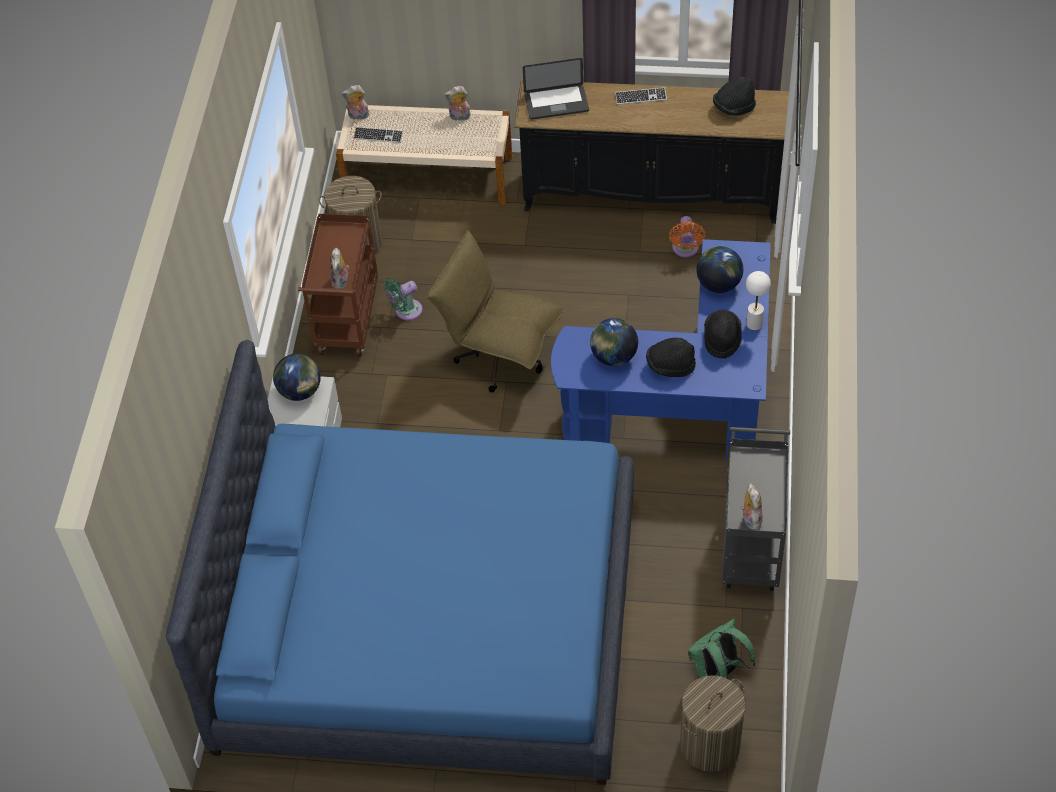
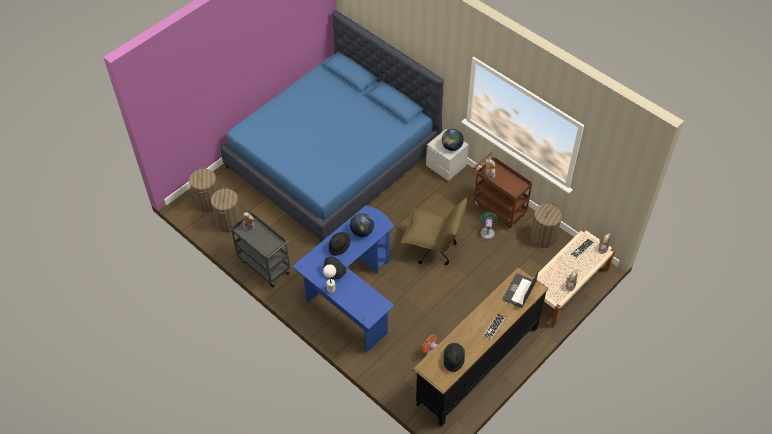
camera: 125 degrees right, 0 degrees up
(501, 357) = (432, 248): beige office chair -> beige office chair turned 45 degrees clockwise
(718, 284) = (364, 292): globe -> none
(718, 673) = (229, 222): green backpack -> laundry basket

